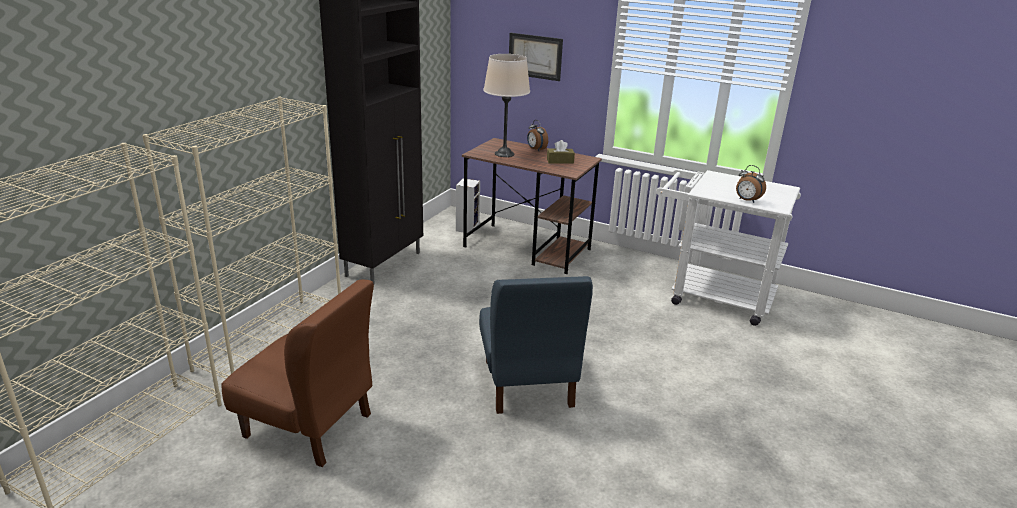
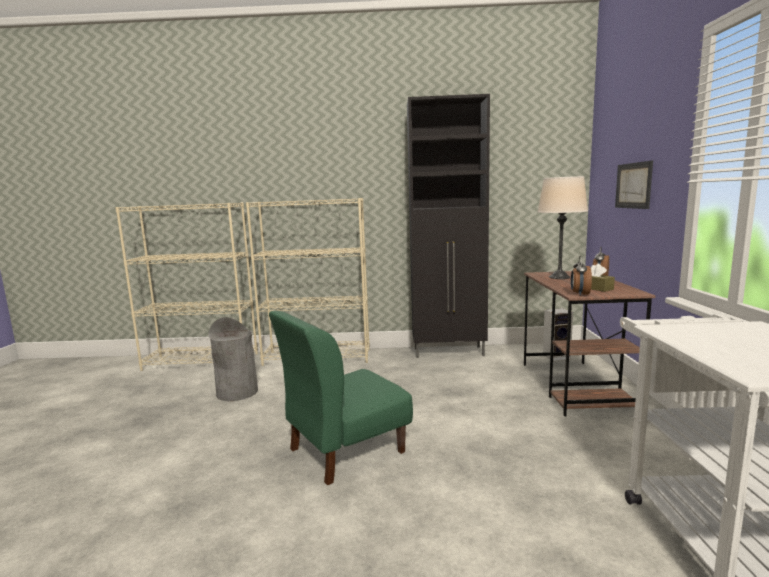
camera: 65 degrees right, 15 degrees down
(308, 426) = (237, 392): brown chair -> grey trash can
(527, 383) = (345, 450): blue chair -> green chair
(747, 200) = (709, 352): alarm clock -> alarm clock (579, 294)

